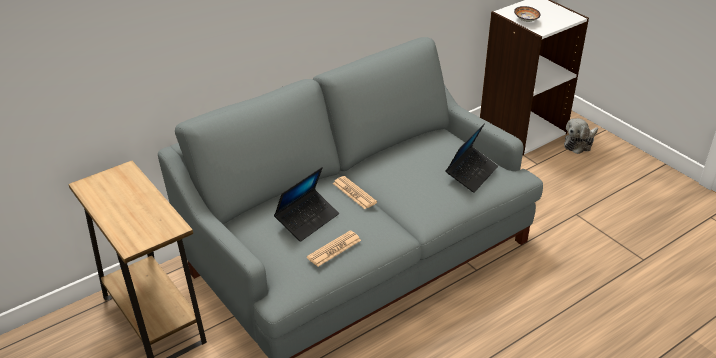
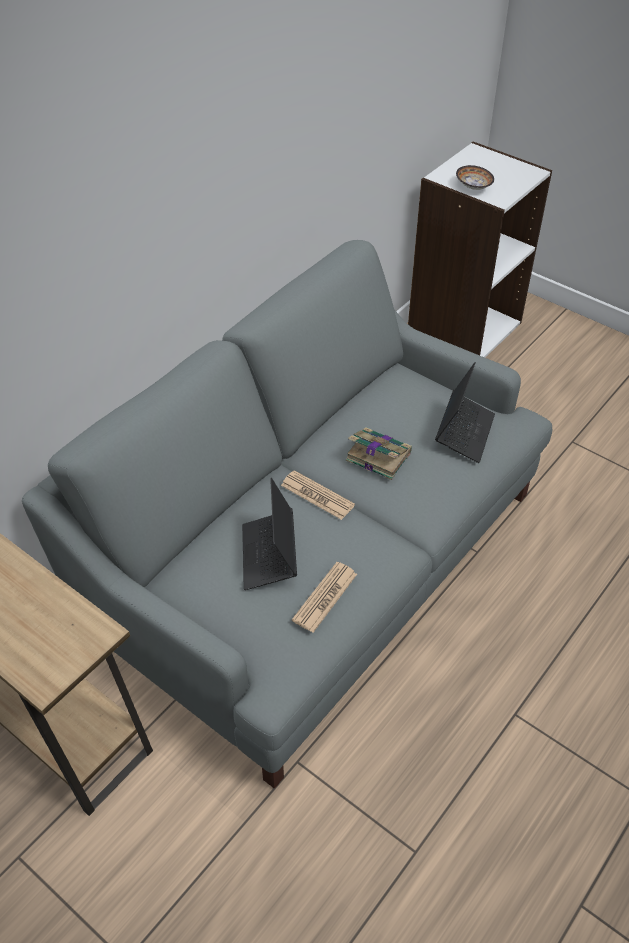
camera: 15 degrees left, 10 degrees up
(307, 219) = (269, 555): laptop -> laptop turned 150 degrees clockwise
(404, 176) = (377, 456): none -> book
(579, 143) = (541, 335): plush toy -> none

